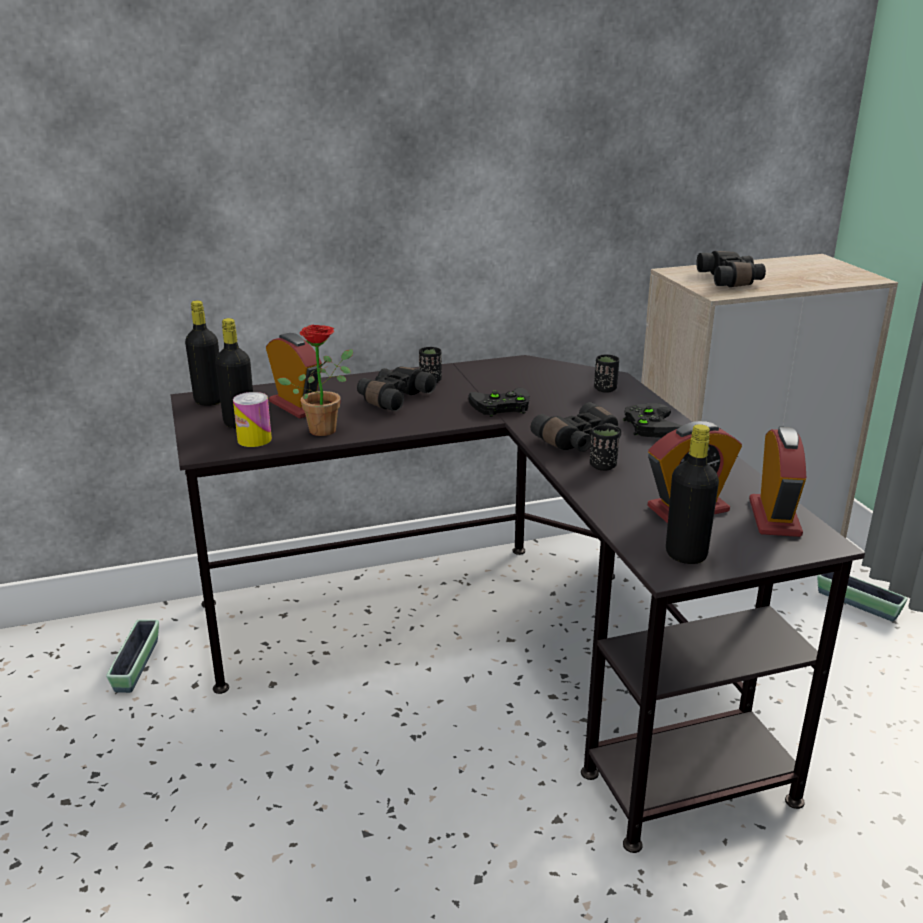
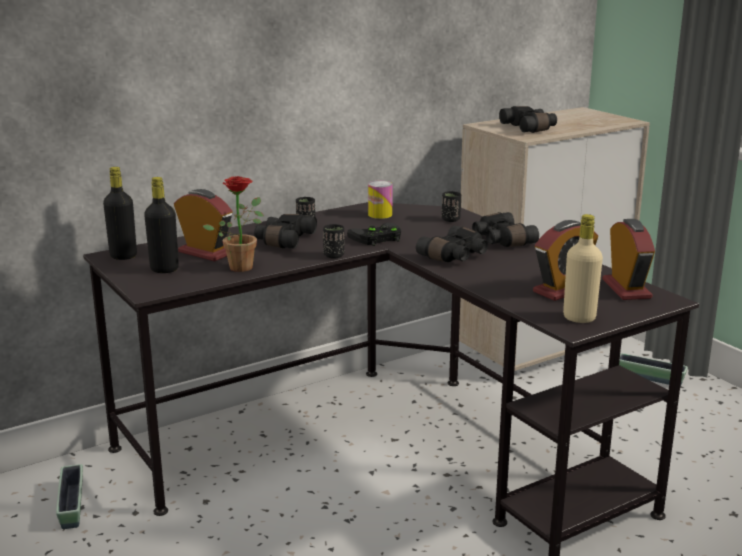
camera: 15 degrees left, 5 degrees down
(254, 439) = (187, 279): can -> can (380, 215)
(603, 466) = (483, 270): black cup -> black cup (334, 255)
(650, 425) = (501, 240): black game controller -> black binoculars
(686, 555) = (579, 318): black bottle -> beige bottle

